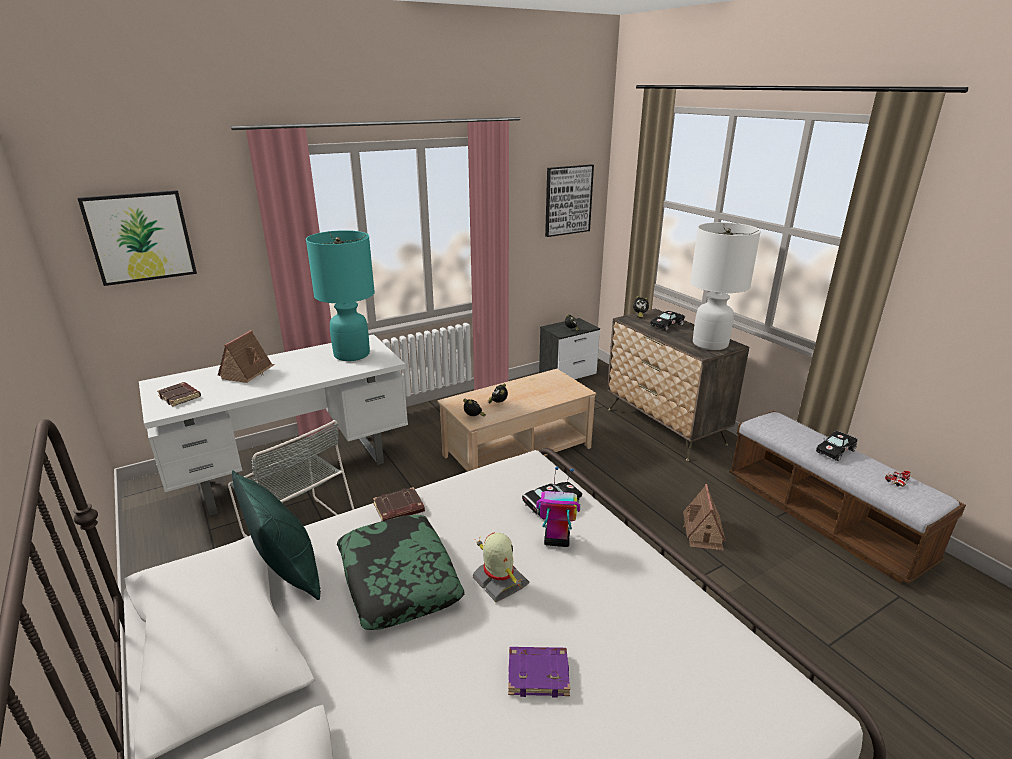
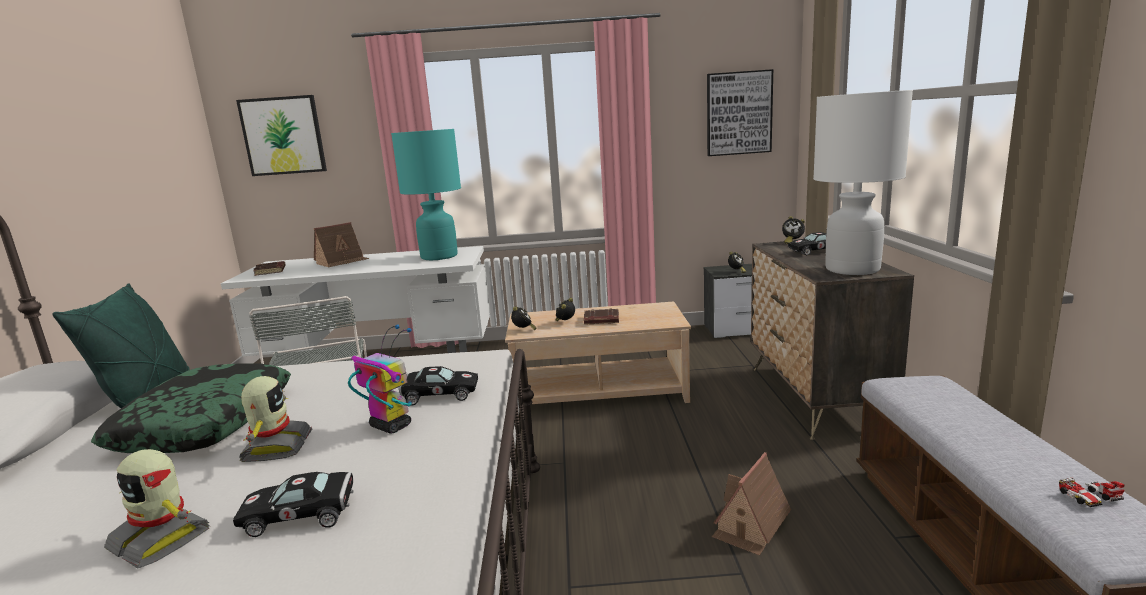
camera: 30 degrees right, 10 degrees down
(398, 509) = (301, 371): brown book -> brown book (601, 320)
(539, 674) = (162, 539): purple book -> toy robot
(835, 450) = (998, 434): black toy car -> black toy car (304, 515)

